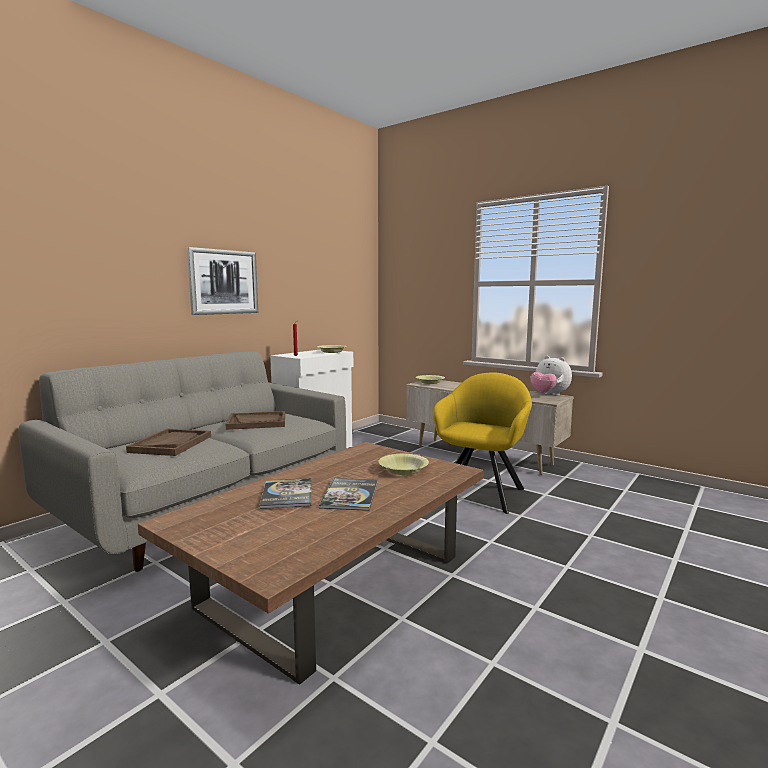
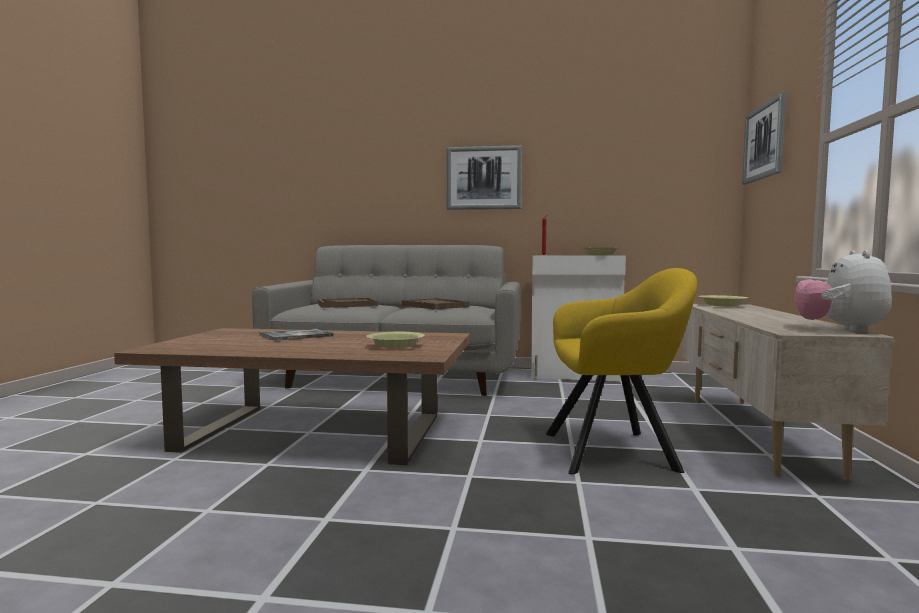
camera: 60 degrees right, 5 degrees down
(350, 495) = (309, 344): book -> none
(407, 270) = (764, 142): none -> picture

